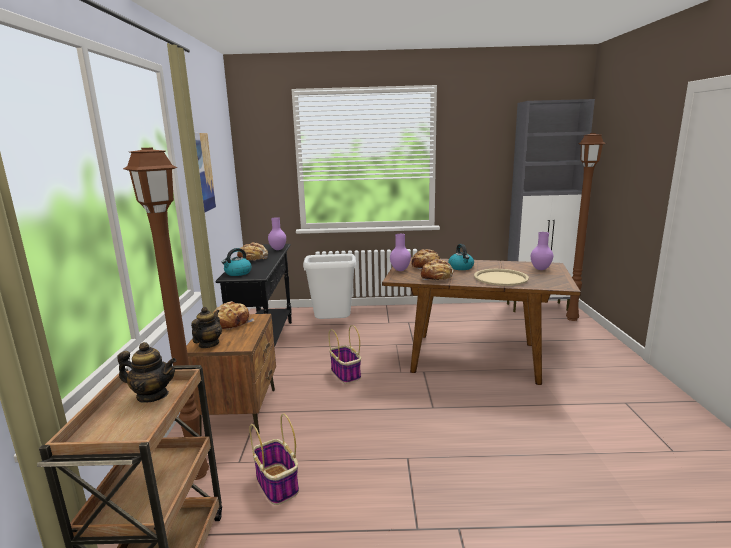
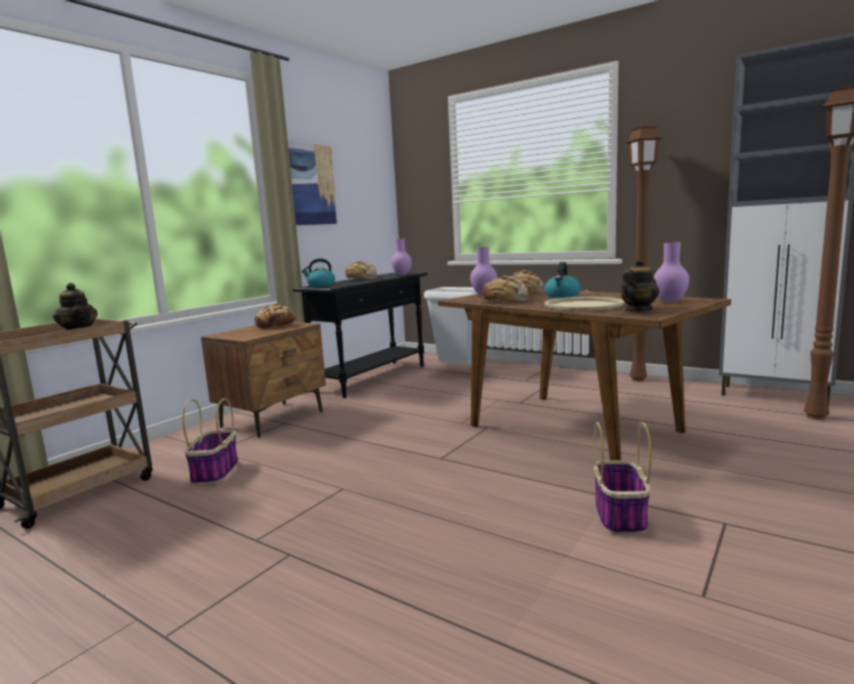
camera: 35 degrees right, 5 degrees down
(197, 475) = (179, 450): brown floor lamp -> brown floor lamp (637, 380)
(208, 344) = (228, 334): teapot -> teapot (638, 311)
(346, 374) = (403, 413): basket -> basket (620, 516)

